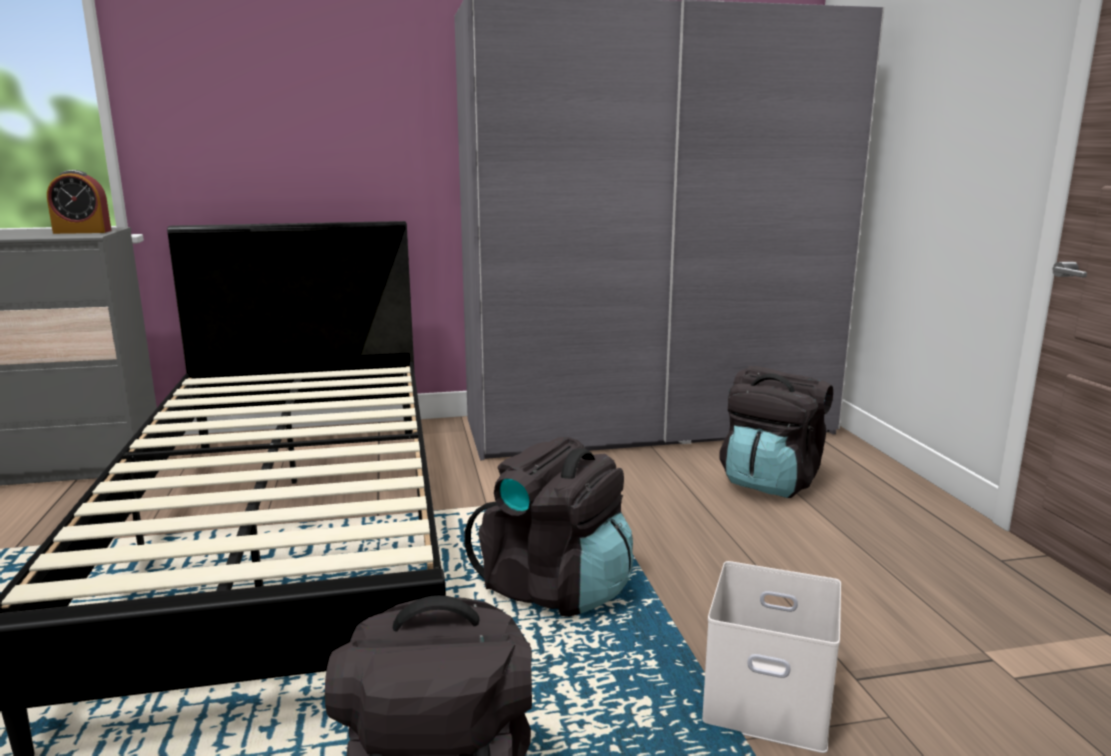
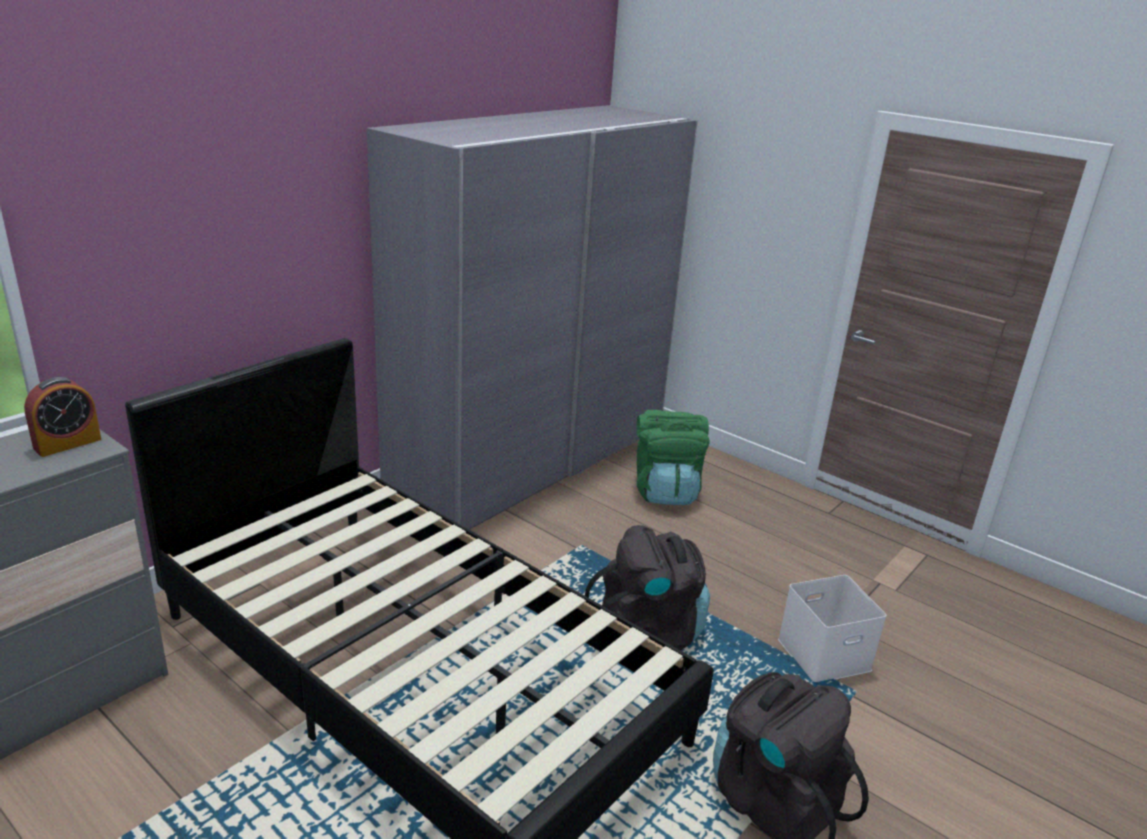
camera: 40 degrees left, 10 degrees up
(771, 481) = (665, 491): black backpack -> green backpack

